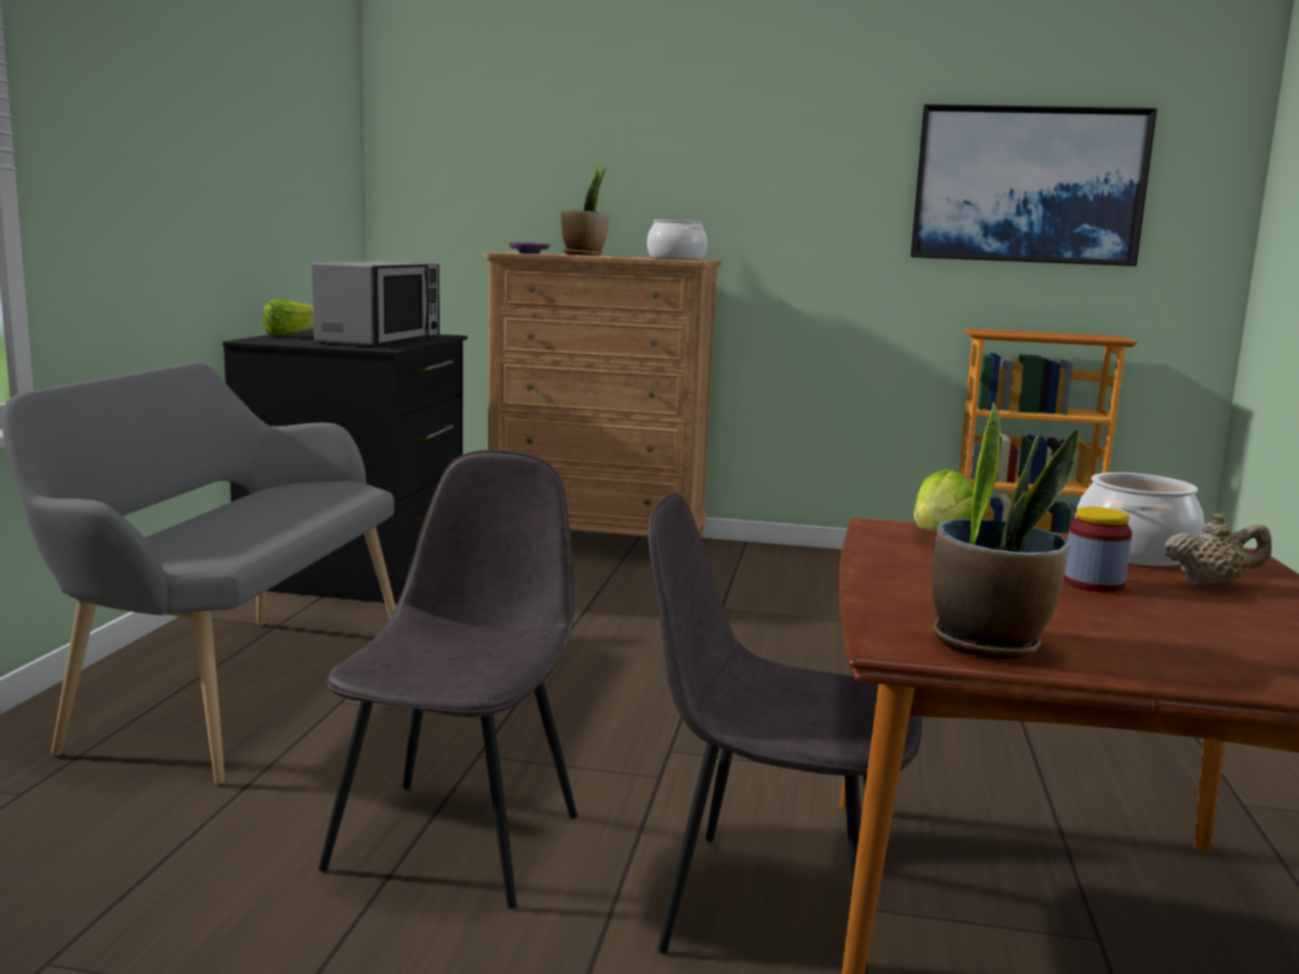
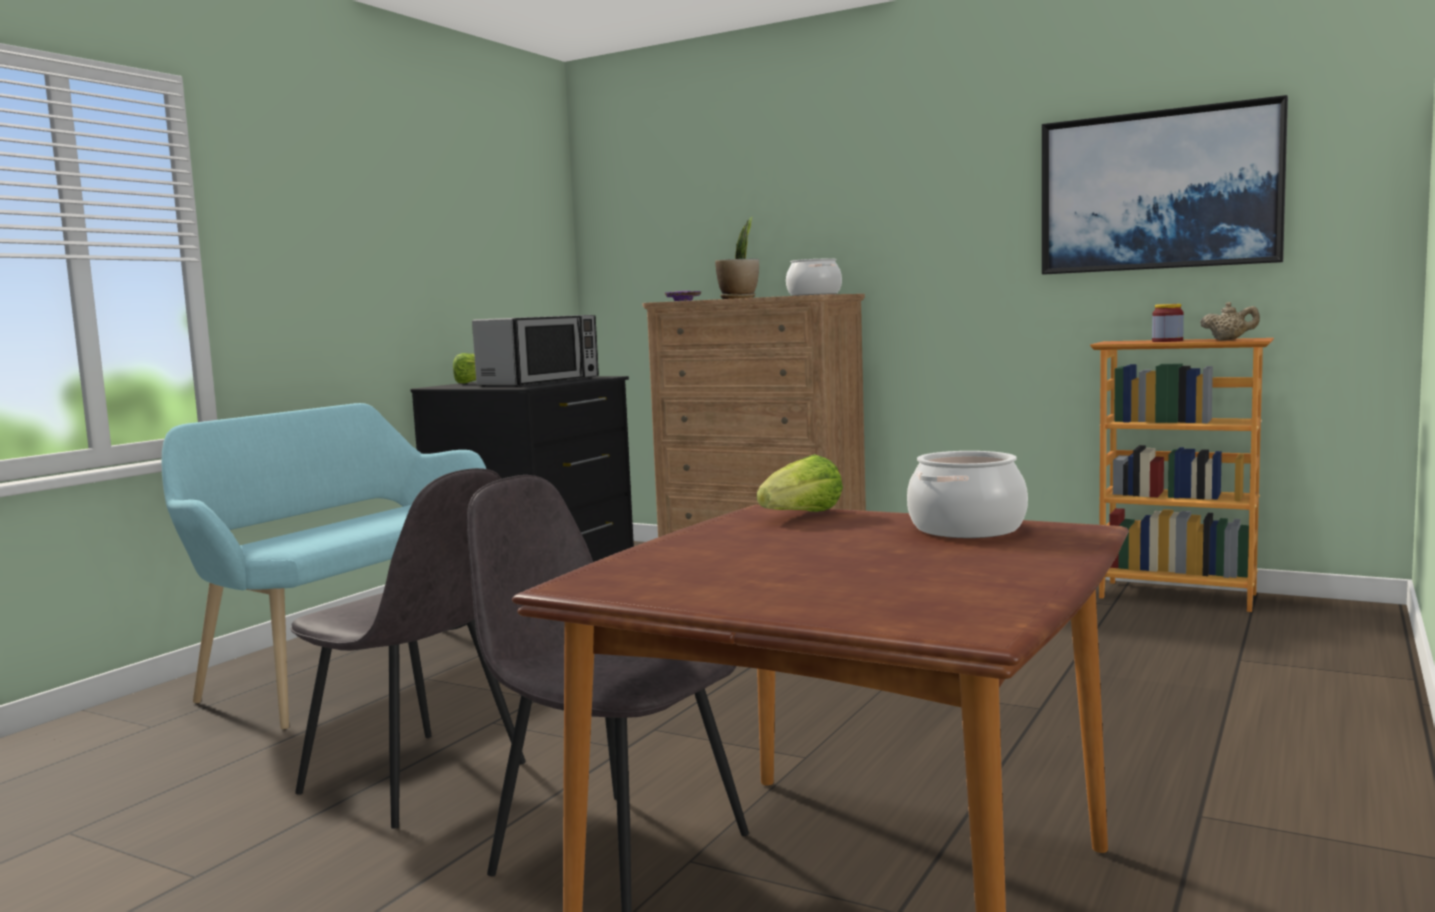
camera: 20 degrees right, 5 degrees down
(231, 686) = (357, 663): grey bench -> turquoise bench
(458, 838) = (417, 779): grey chair -> grey chair turned 90 degrees clockwise
(988, 643) = (651, 587): potted plant -> none
(1093, 583) = (862, 550): jar -> jar (1167, 341)
(1211, 584) = (987, 551): beige teapot -> beige teapot (1229, 340)

